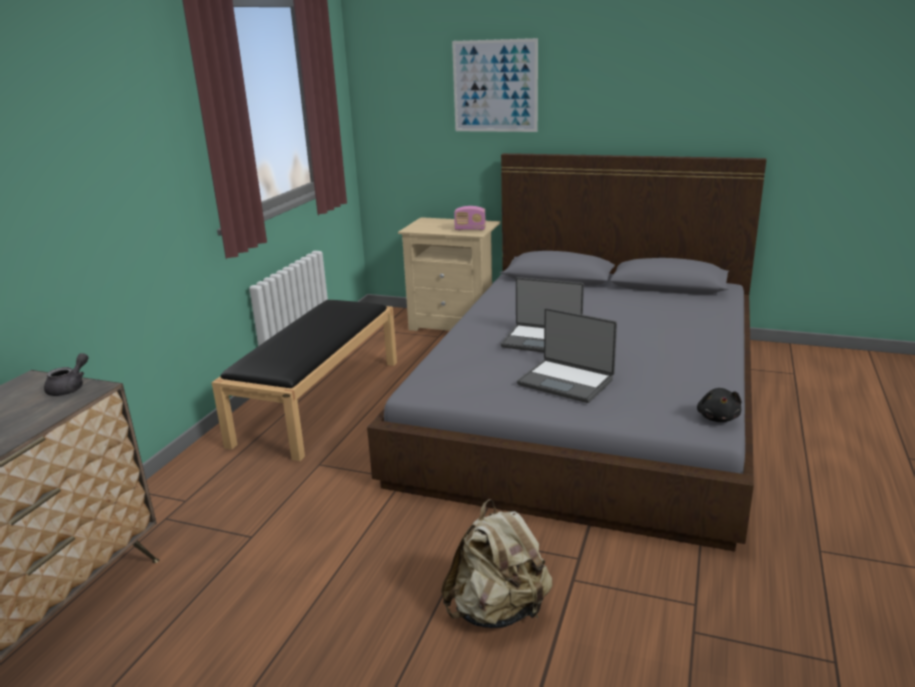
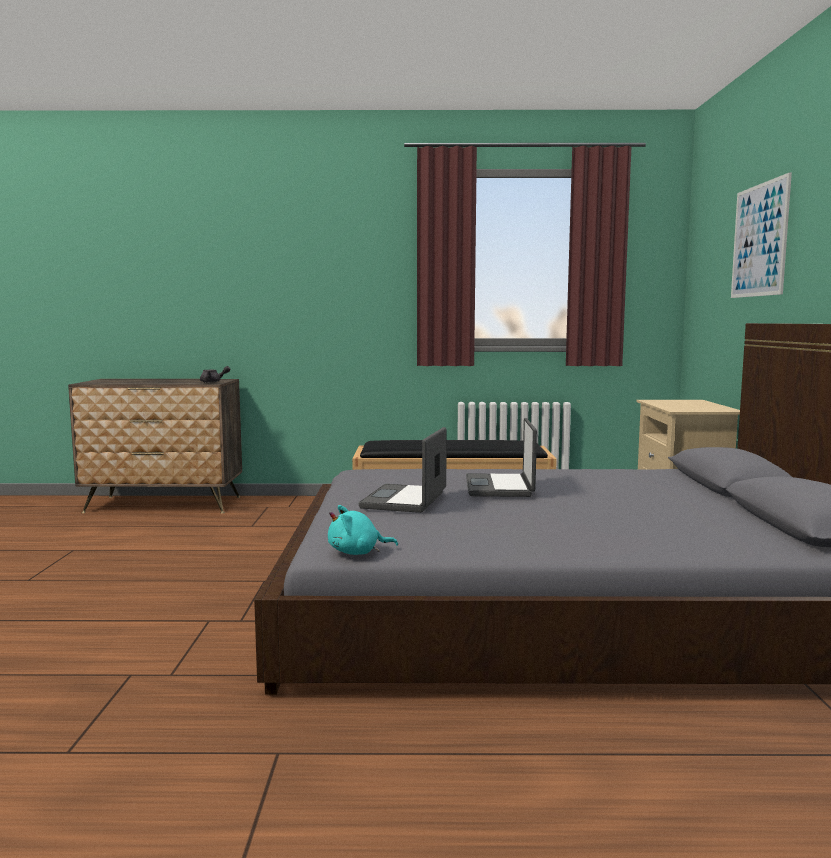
camera: 70 degrees right, 15 degrees down
(470, 229) = (688, 408): radio -> none
(498, 611) = (168, 598): beige backpack -> none
(718, 417) = (357, 552): black plush toy -> turquoise plush toy

